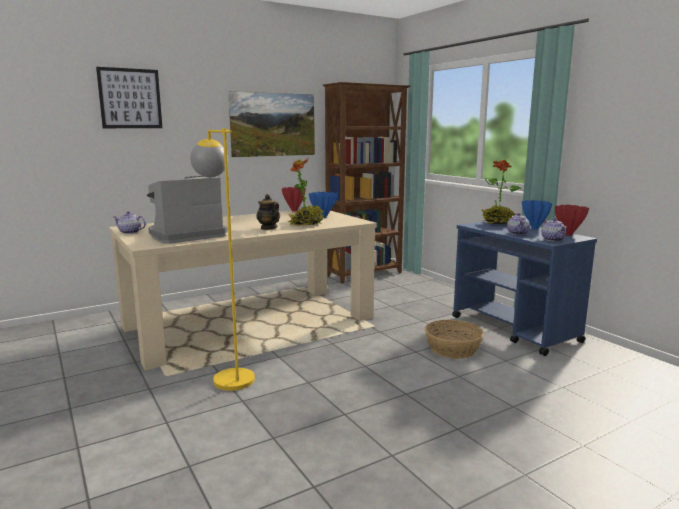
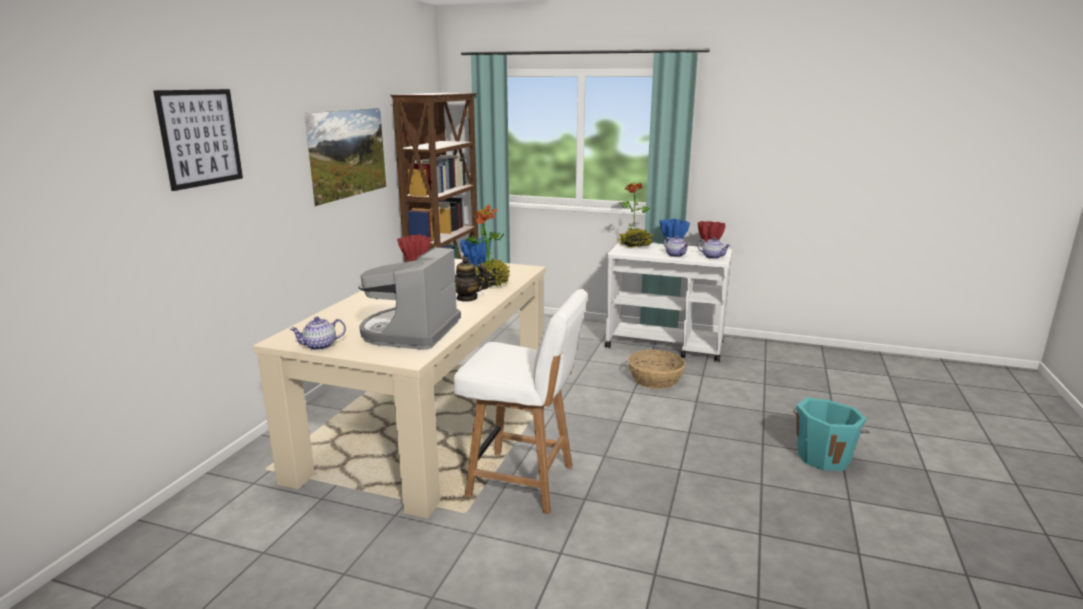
camera: 40 degrees left, 5 degrees up
(228, 374) = (523, 482): yellow floor lamp -> white chair
(501, 466) = (824, 457): none -> turquoise bucket
(515, 329) = (665, 345): blue cart -> white cart

